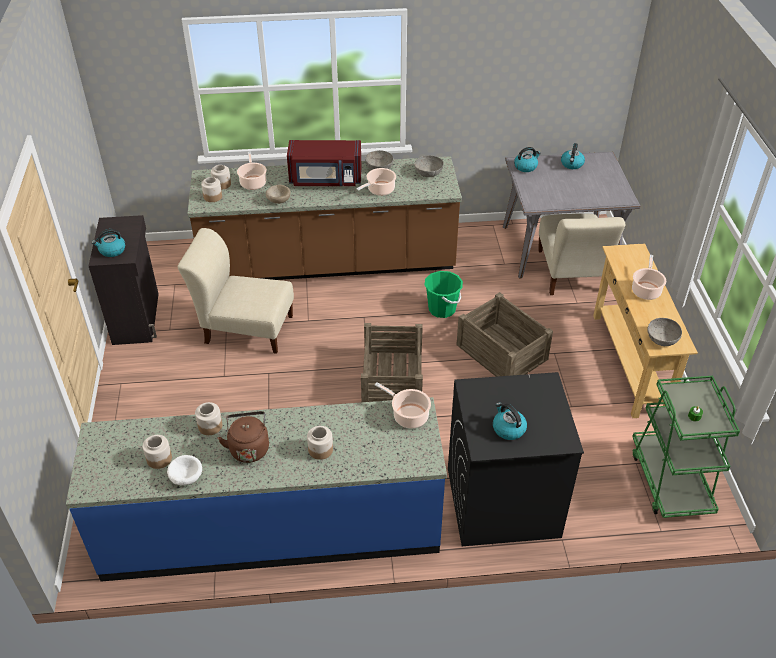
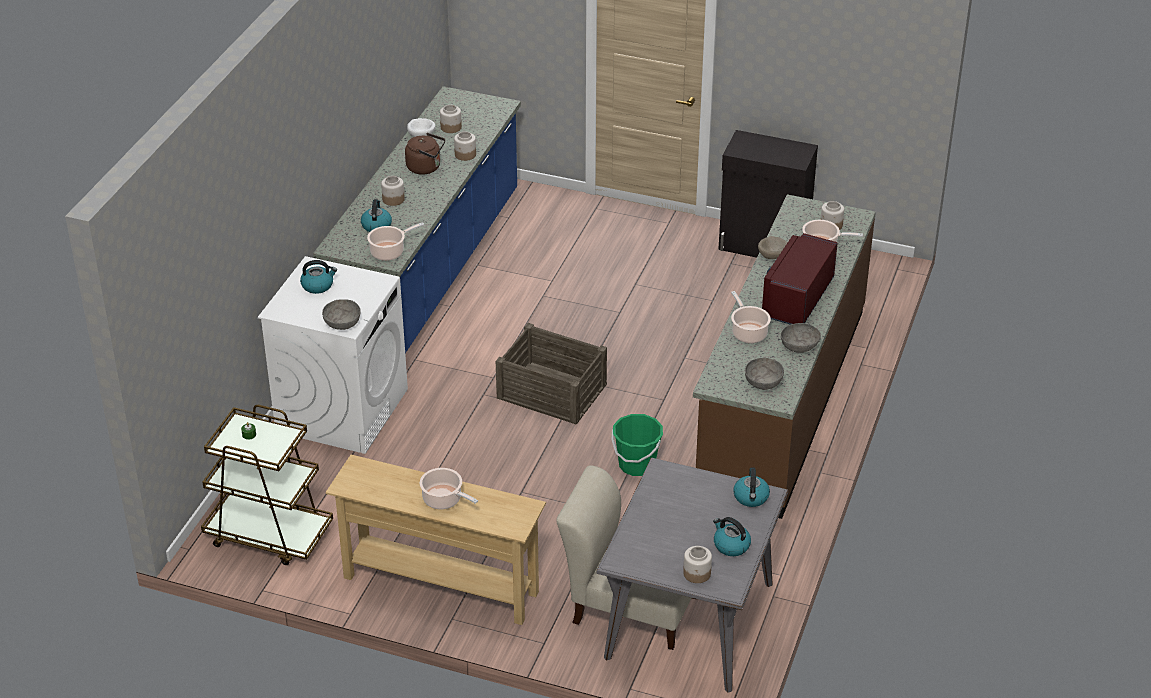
camera: 115 degrees right, 5 degrees down
(112, 250) = (752, 145): kettle -> kettle (376, 225)
(213, 197) = (808, 215): jar -> jar (697, 574)
(245, 328) = (700, 312): beige chair -> none
(501, 352) = (532, 486): crate -> none
(502, 502) = (342, 410): black washing machine -> white washing machine
(662, 339) = (364, 474): grey bowl -> grey bowl (342, 323)
(670, 481) = (268, 534): green cart -> brown cart

